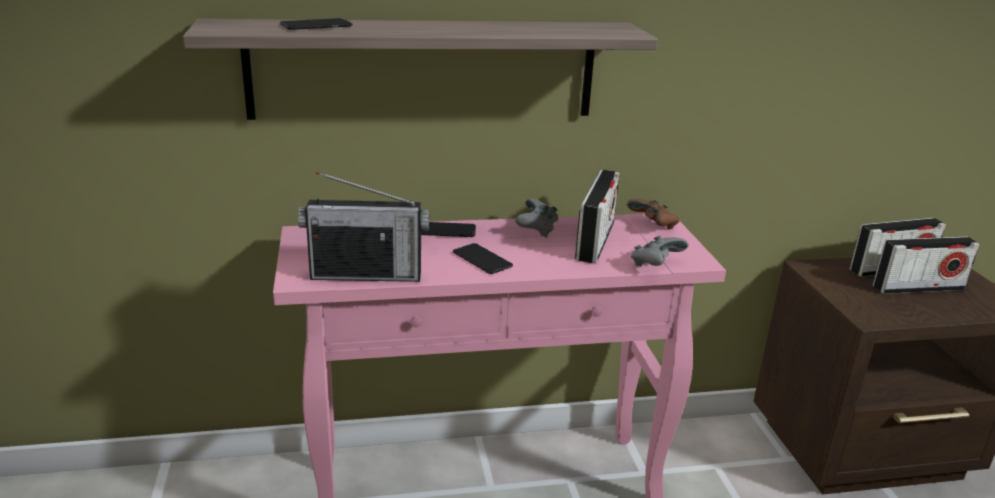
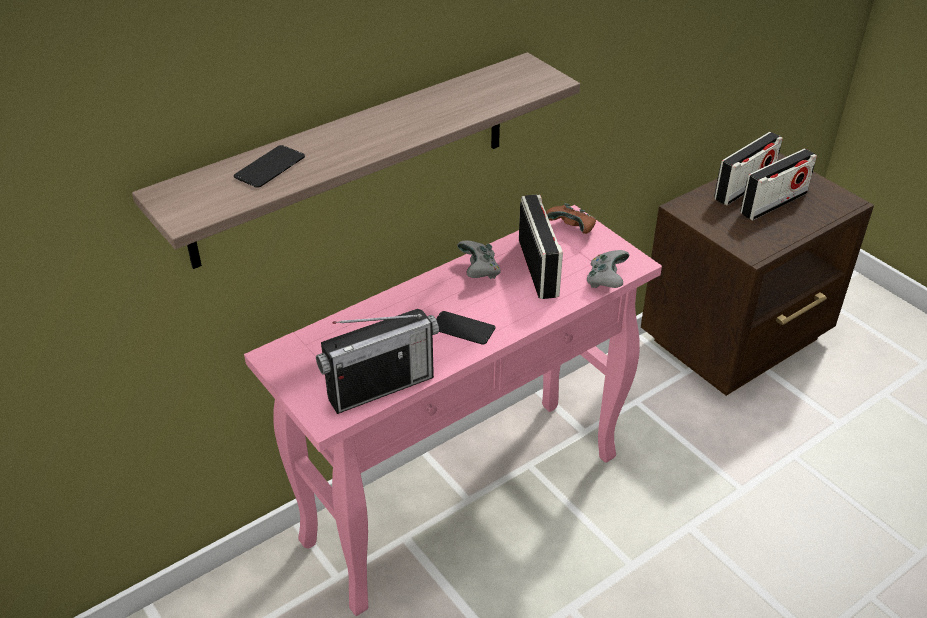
camera: 25 degrees left, 15 degrees up
(446, 231) = (402, 302): phone -> none

